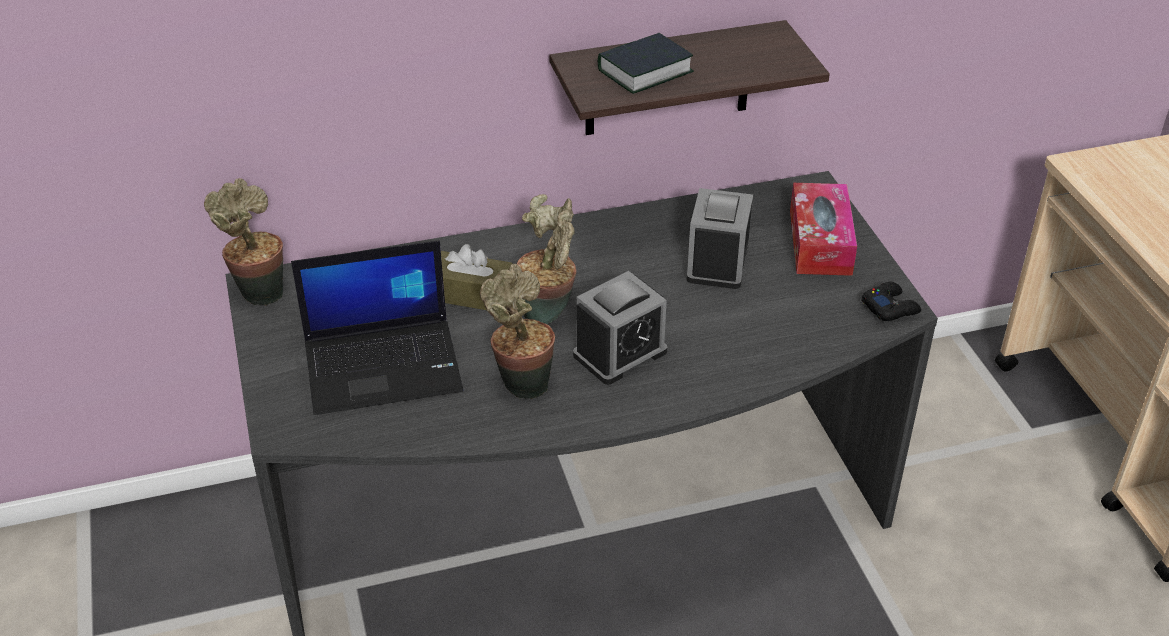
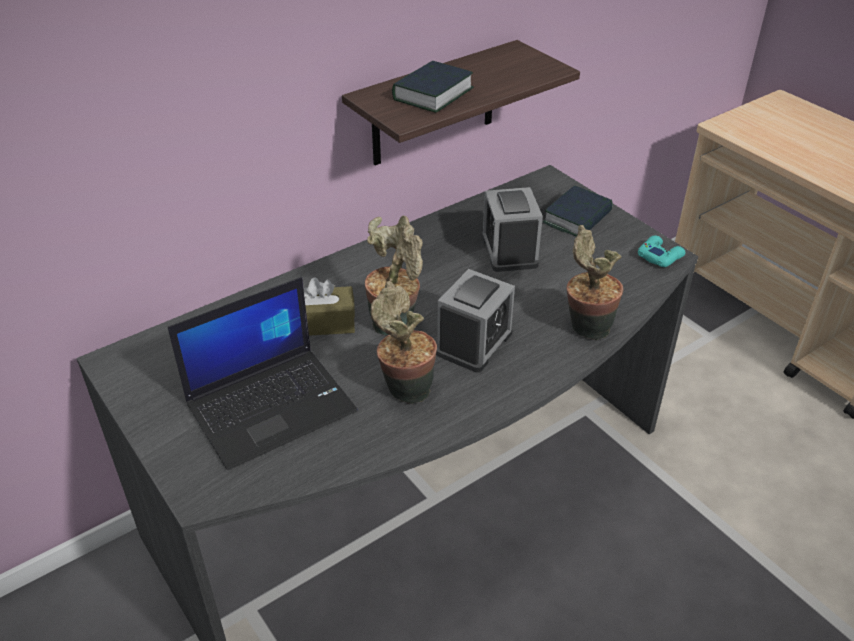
camera: 20 degrees left, 0 degrees up
(258, 292) = (117, 367): potted plant -> potted plant (585, 328)
(820, 242) = (577, 218): tissue box -> book
(890, 307) = (660, 256): black game controller -> turquoise game controller

